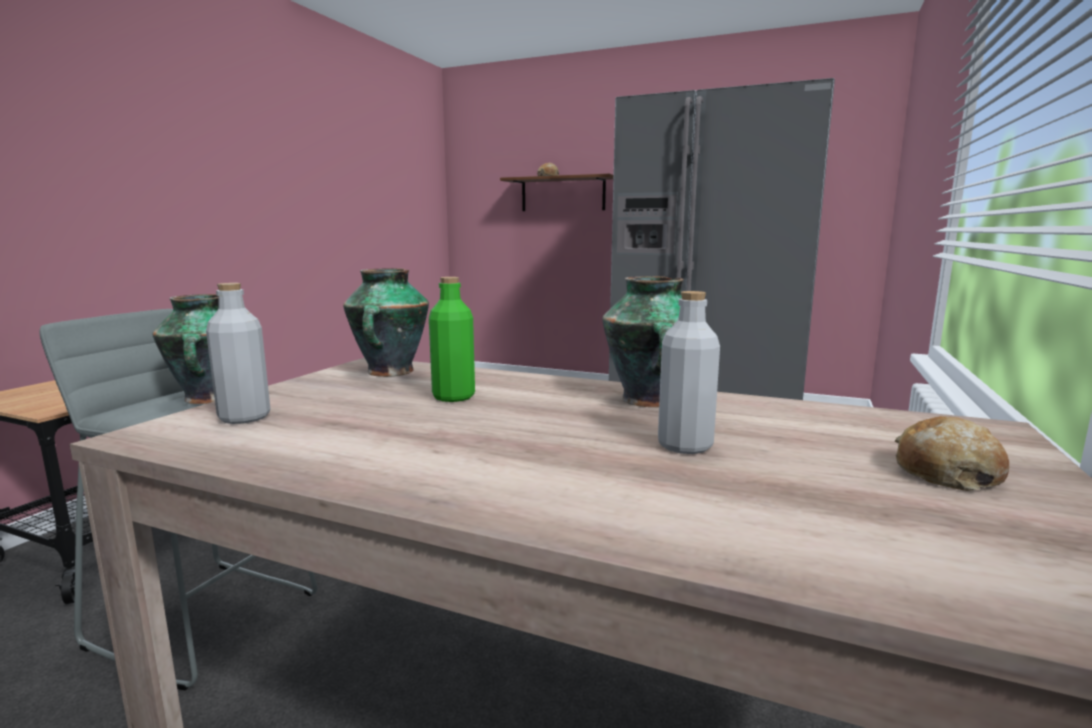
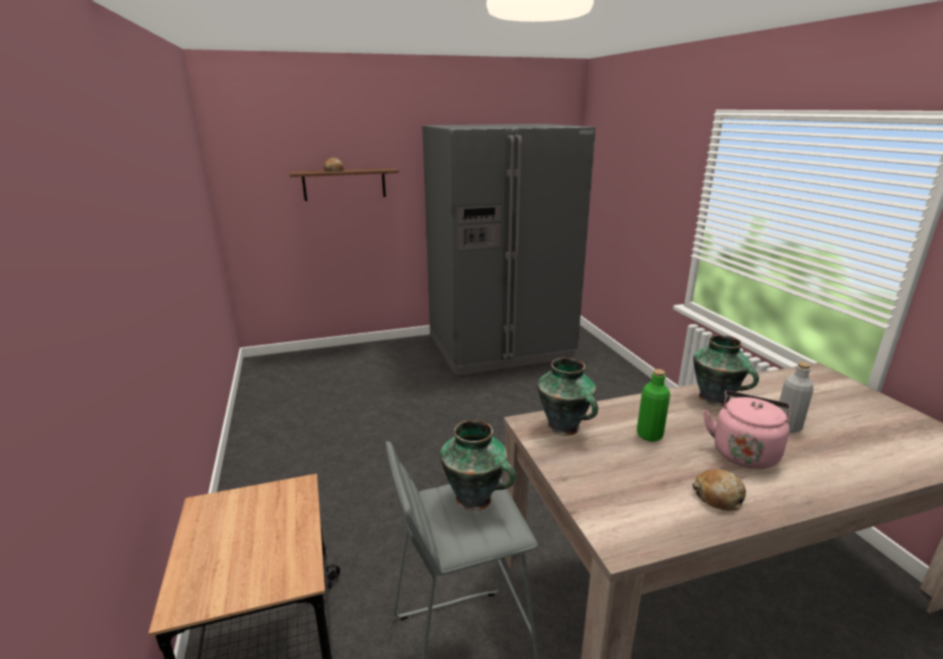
camera: 40 degrees left, 10 degrees up
(244, 417) = (619, 504): grey bottle -> none
(521, 439) = (744, 452): none -> pink kettle
(945, 473) = (856, 405): bread -> bread (718, 497)

